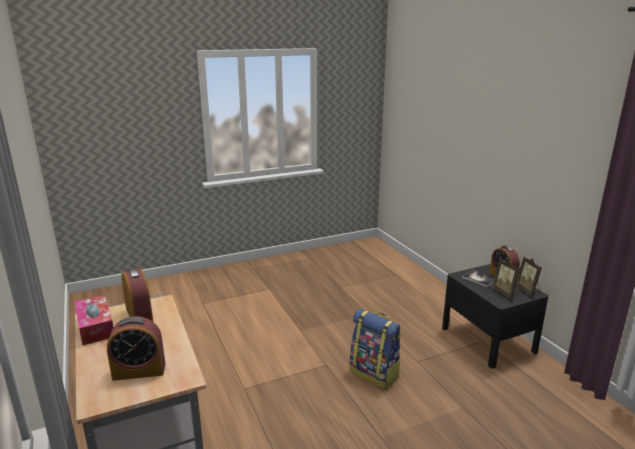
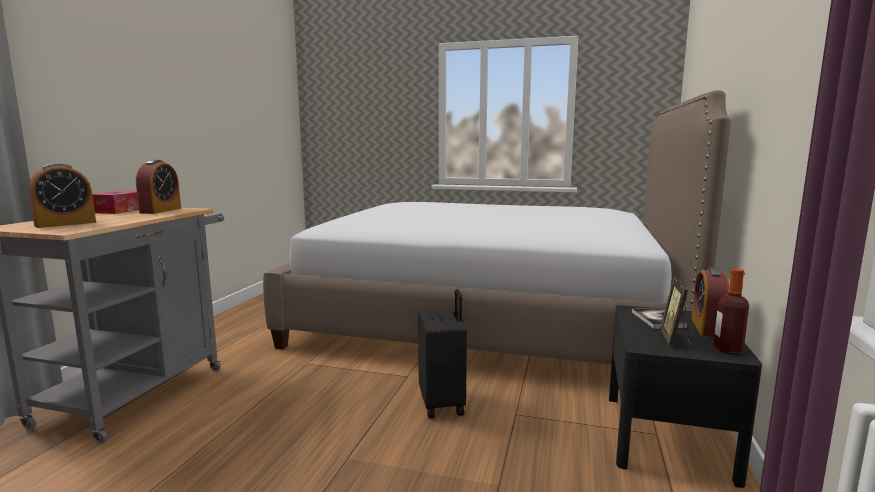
camera: 40 degrees right, 10 degrees down
(139, 371) = (65, 224): alarm clock -> alarm clock turned 75 degrees counterclockwise
(308, 295) = (488, 321): none -> bed
(375, 374) = (443, 403): backpack -> black suitcase
(528, 290) = (727, 349): picture frame -> bottle

